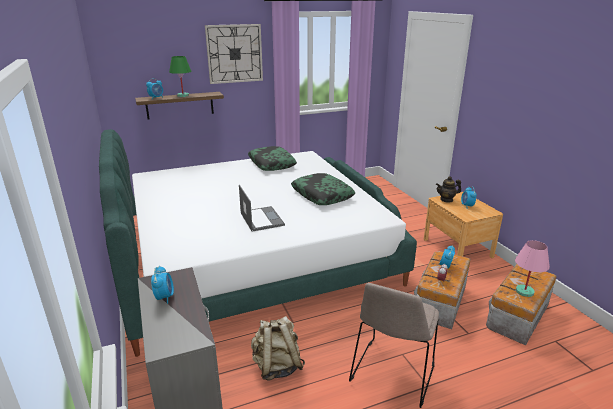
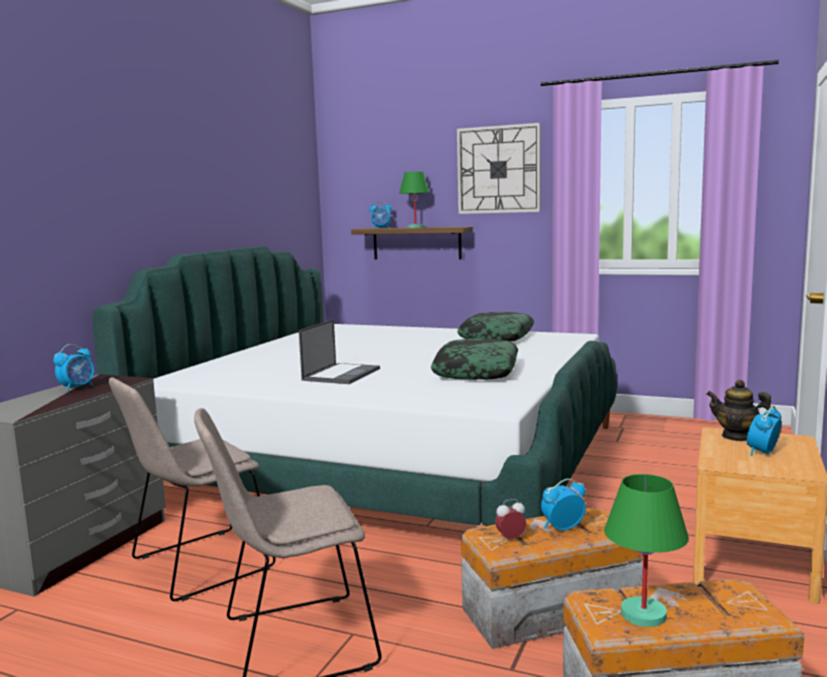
camera: 45 degrees right, 15 degrees down
(277, 366) = (197, 565): beige backpack -> beige chair
(524, 291) = (642, 614): pink table lamp -> green table lamp

